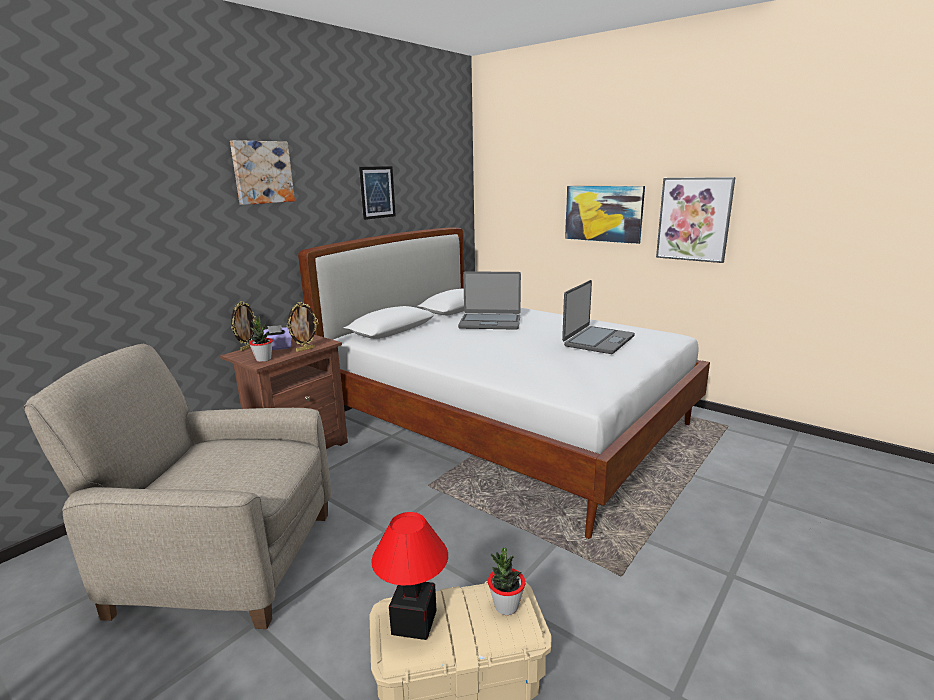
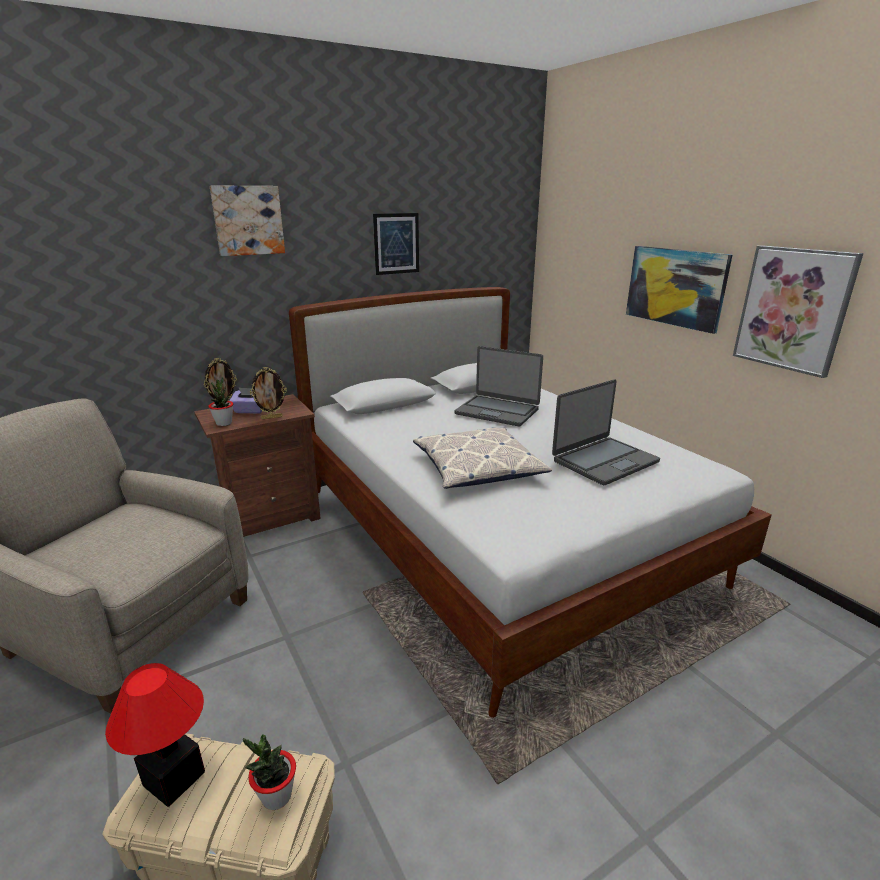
camera: 20 degrees right, 5 degrees up
(513, 358) = (477, 467): none -> pillow

